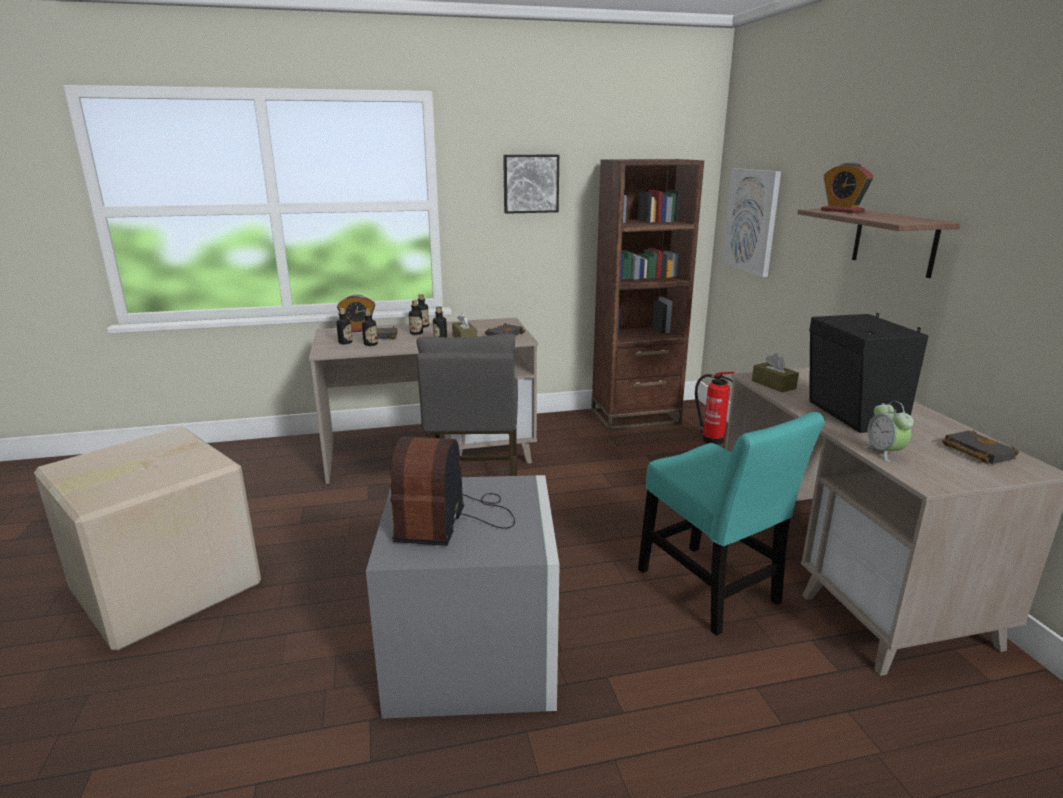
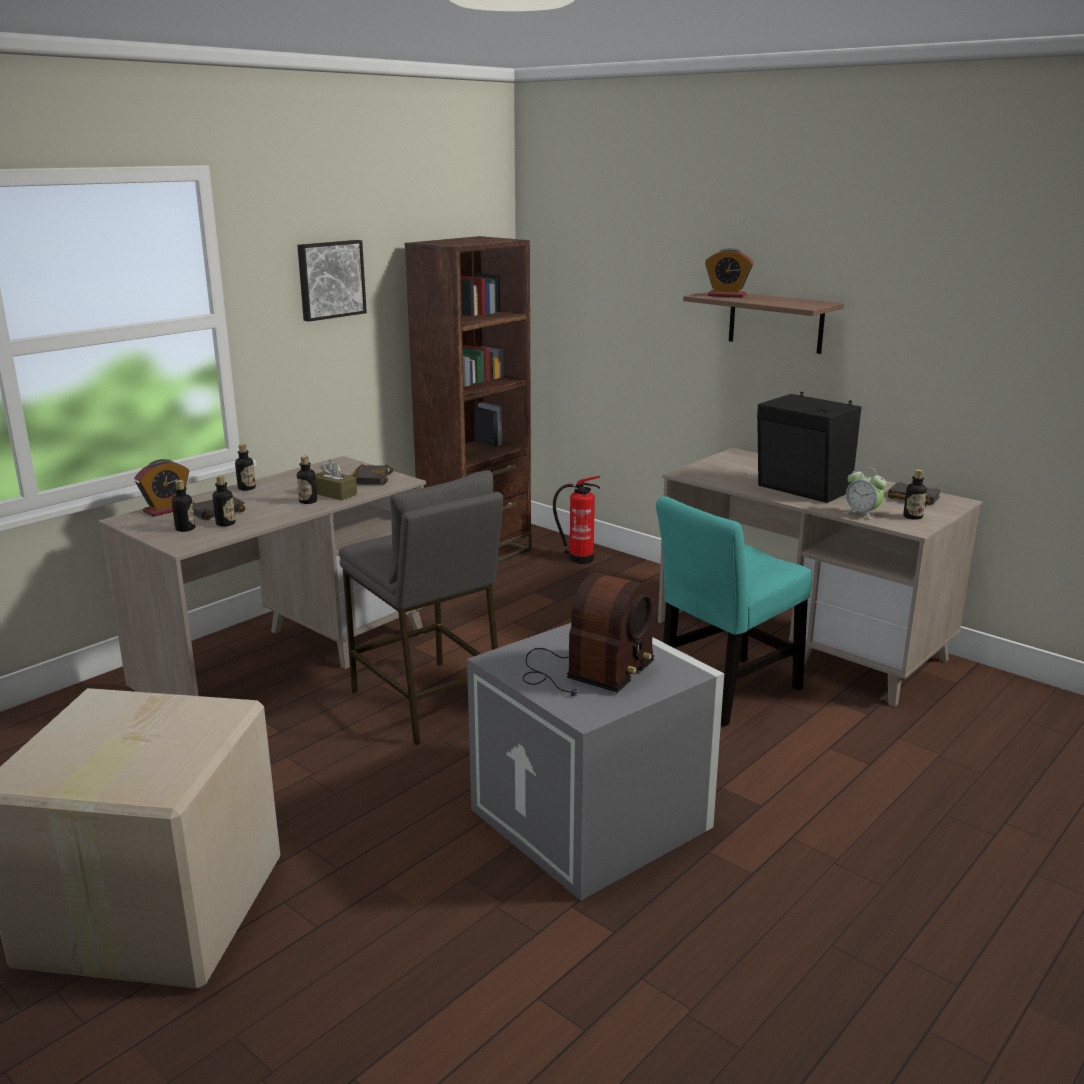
camera: 35 degrees left, 0 degrees up
(416, 333) = (257, 498): bottle -> bottle (912, 517)
(452, 519) = (586, 671): radio -> radio turned 120 degrees counterclockwise
(711, 591) = (725, 692): turquoise chair -> turquoise chair turned 120 degrees clockwise
(751, 221) = (578, 304): picture -> none
(773, 385) = (711, 477): brown tissue box -> none

